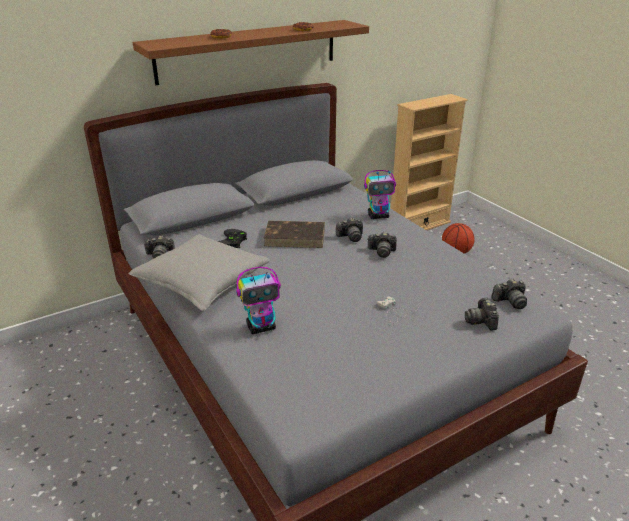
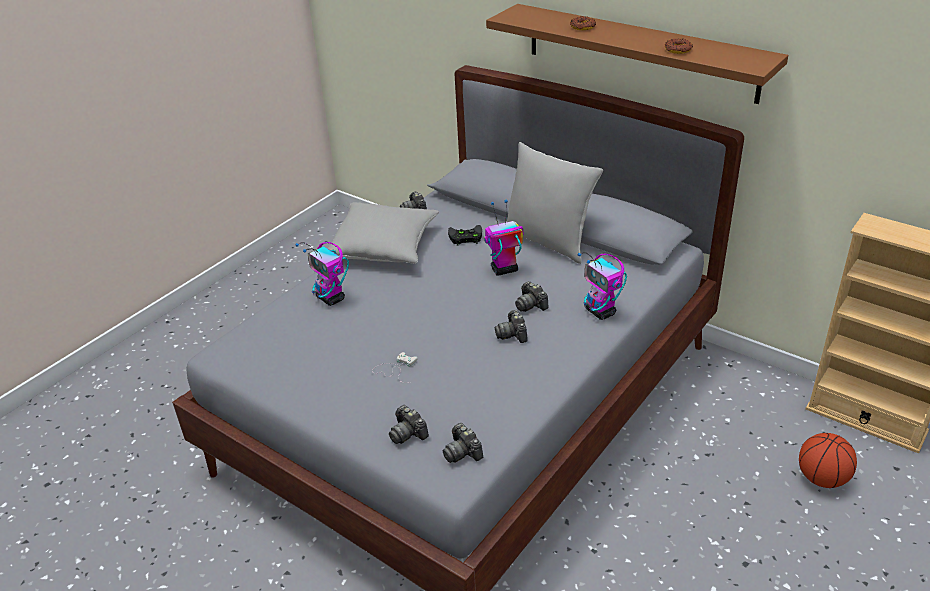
camera: 70 degrees right, 5 degrees up
(275, 212) = (549, 241): none -> grey pillow
(295, 237) = (503, 270): brown book -> toy robot
(481, 321) = (408, 433): camera -> camera turned 105 degrees counterclockwise

